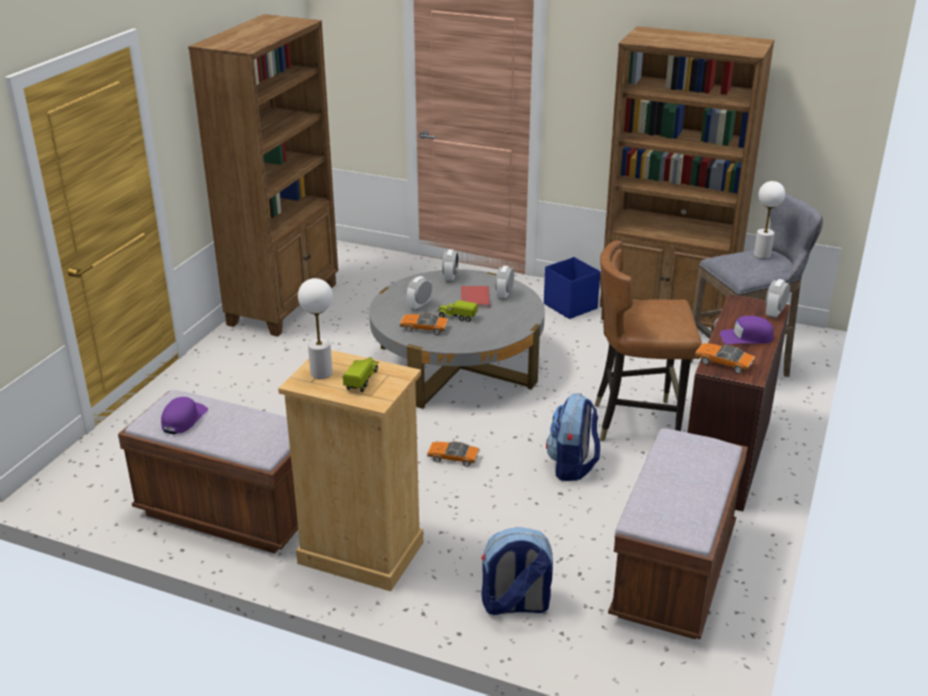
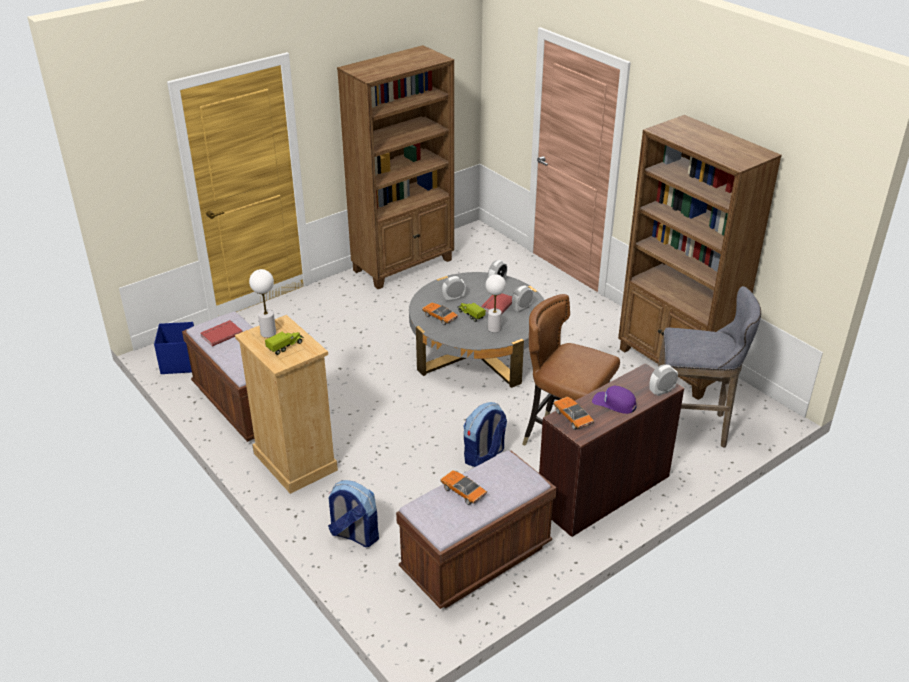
camera: 30 degrees right, 5 degrees up
(184, 419) = (220, 334): purple cap -> red book
(453, 458) = (410, 419): toy car -> toy car (463, 491)
(570, 306) = (606, 330): blue storage box -> blue storage box (180, 362)
(761, 255) = (713, 339): white table lamp -> white table lamp (494, 328)

